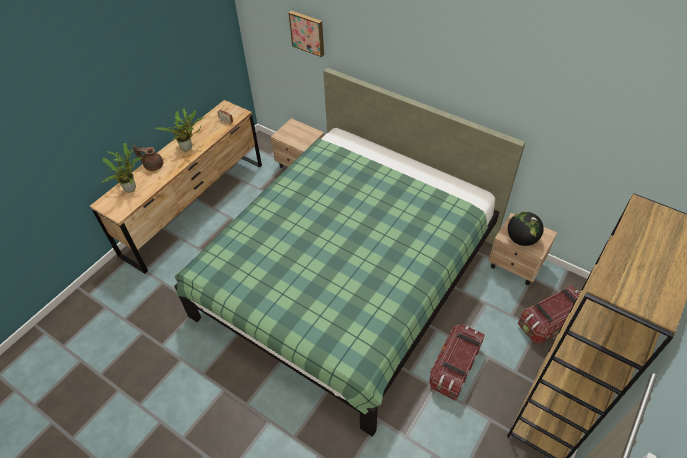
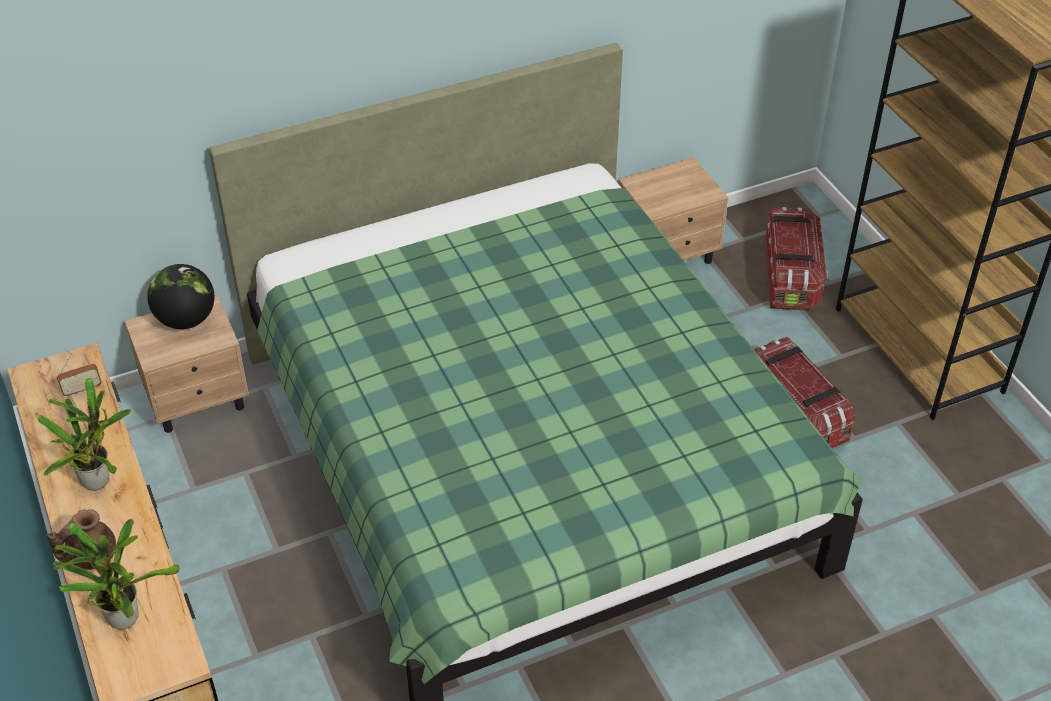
camera: 60 degrees left, 5 degrees down
(308, 33) = (144, 103): picture -> none
(521, 239) = (677, 196): globe -> globe (186, 320)

